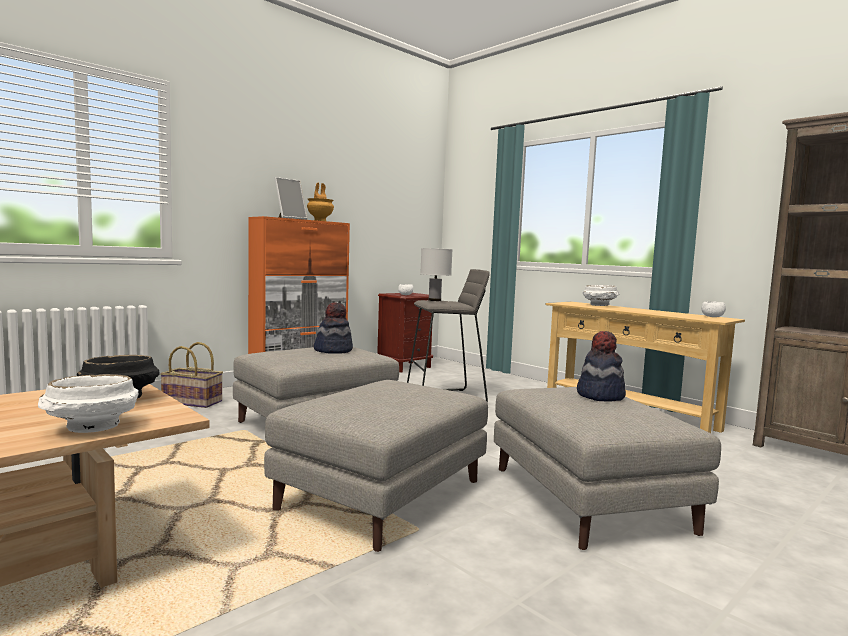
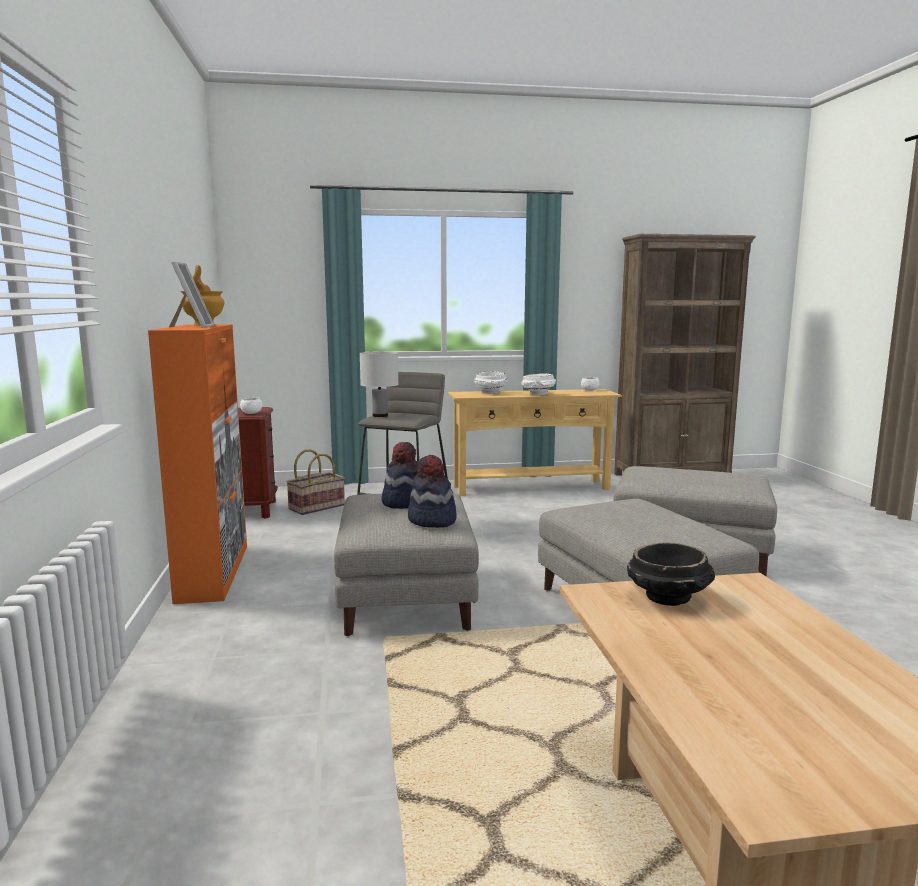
camera: 55 degrees left, 5 degrees up
(91, 428) = (784, 613): white bowl -> white bowl (538, 394)
(193, 402) = (196, 652): basket -> basket (316, 507)
(599, 395) = (675, 471): hat -> hat (432, 521)

